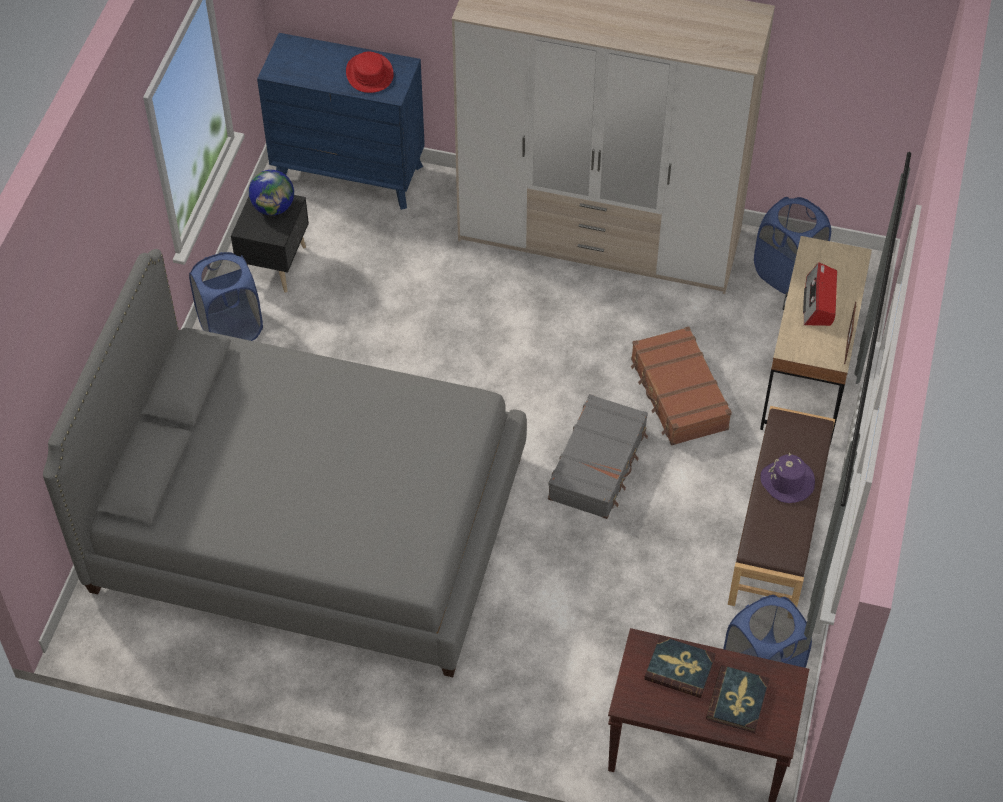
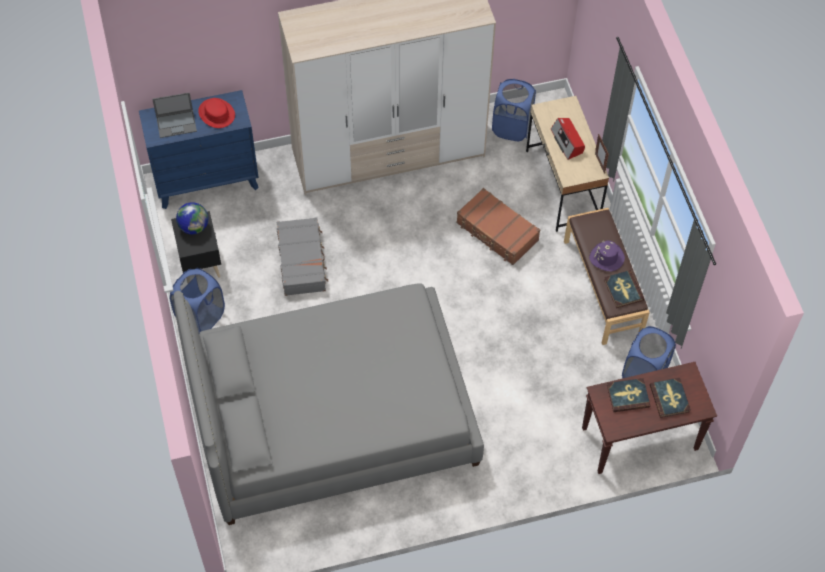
camera: 30 degrees left, 5 degrees up
(313, 65) = (177, 123): none -> laptop
(598, 464) = (478, 297): grey suitcase -> grey suitcase (302, 261)
(782, 534) = (623, 290): none -> book

